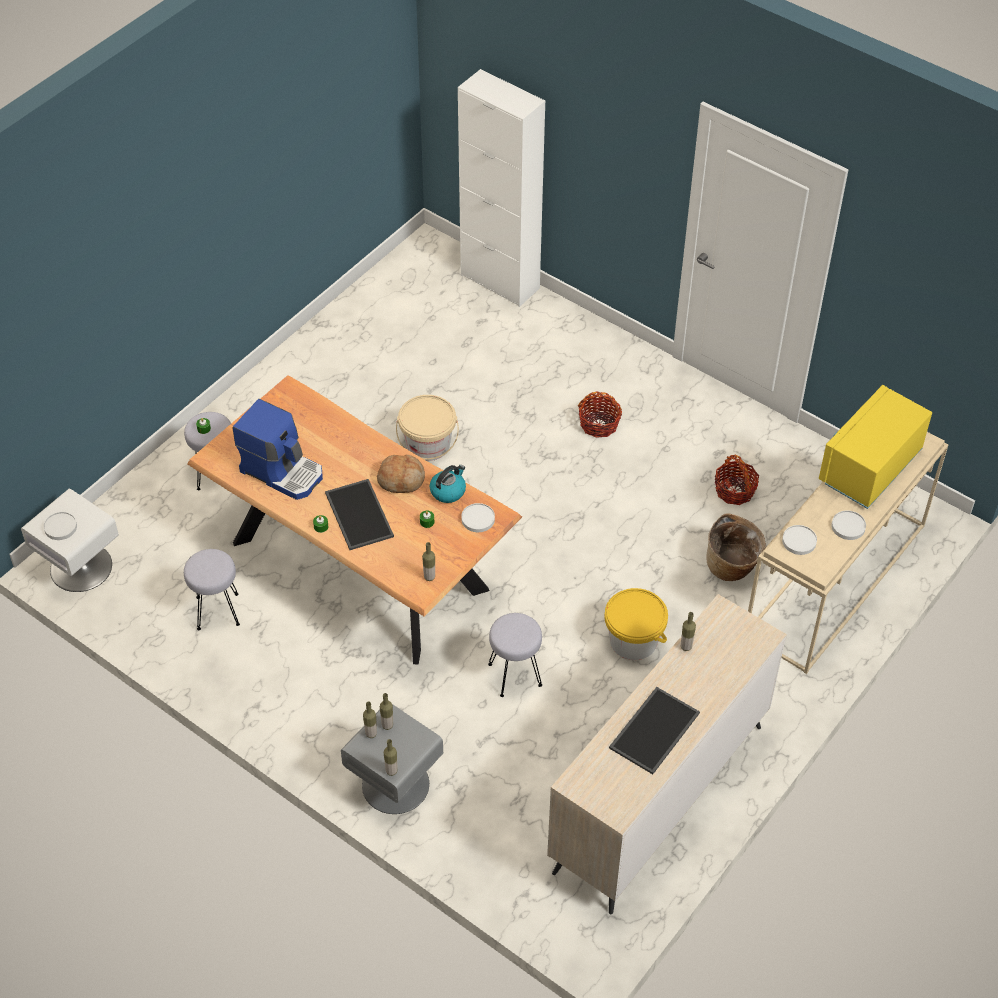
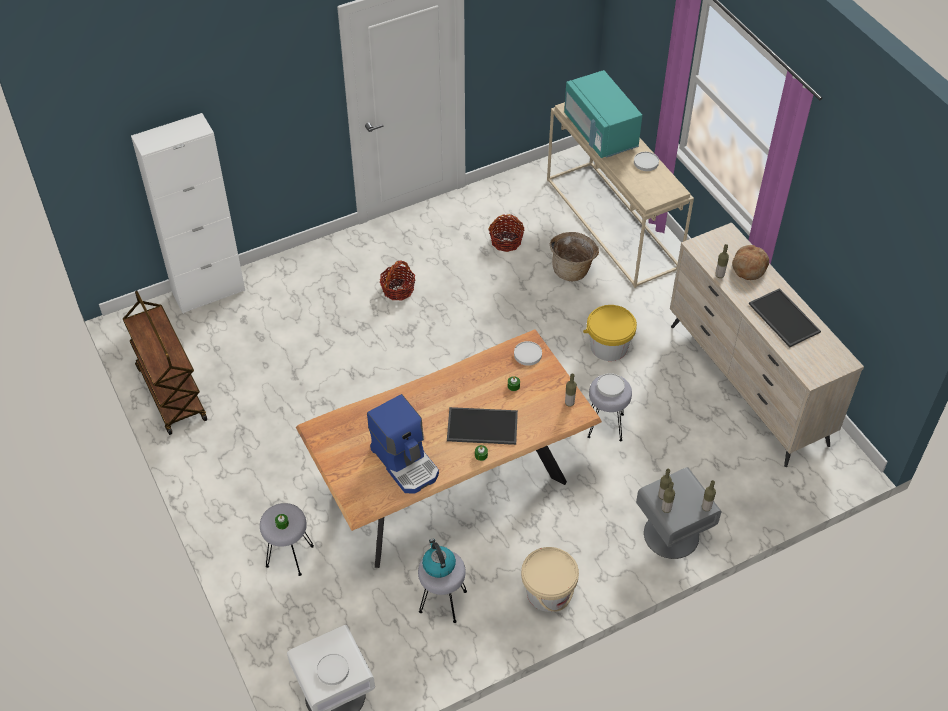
camera: 65 degrees left, 0 degrees up
(283, 471) = (406, 462): coffee machine -> coffee machine turned 90 degrees clockwise
(358, 309) = (171, 393): none -> brown cart
(401, 479) = (460, 387): bread -> bread (749, 267)
(428, 445) = (352, 399): beige bucket -> beige bucket (548, 592)
(448, 491) = (489, 362): kettle -> kettle (438, 565)
(799, 541) = (646, 190): white plate -> white plate (610, 386)
(869, 467) = (600, 133): yellow microwave -> turquoise microwave

